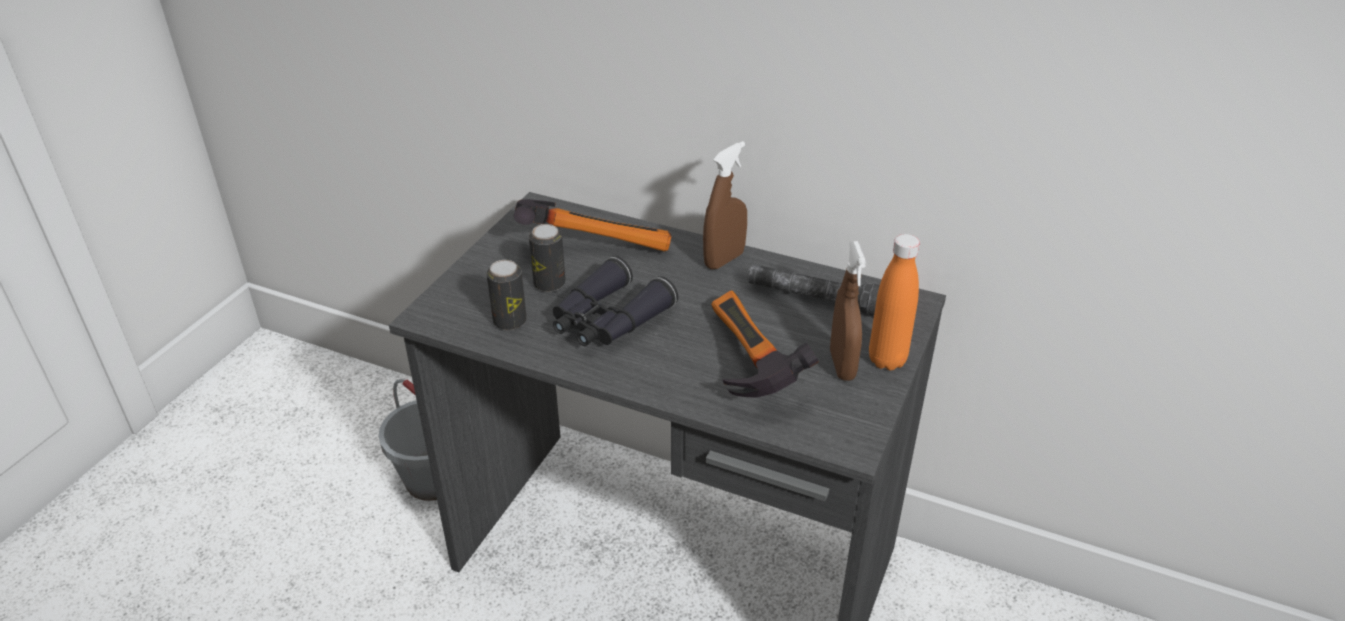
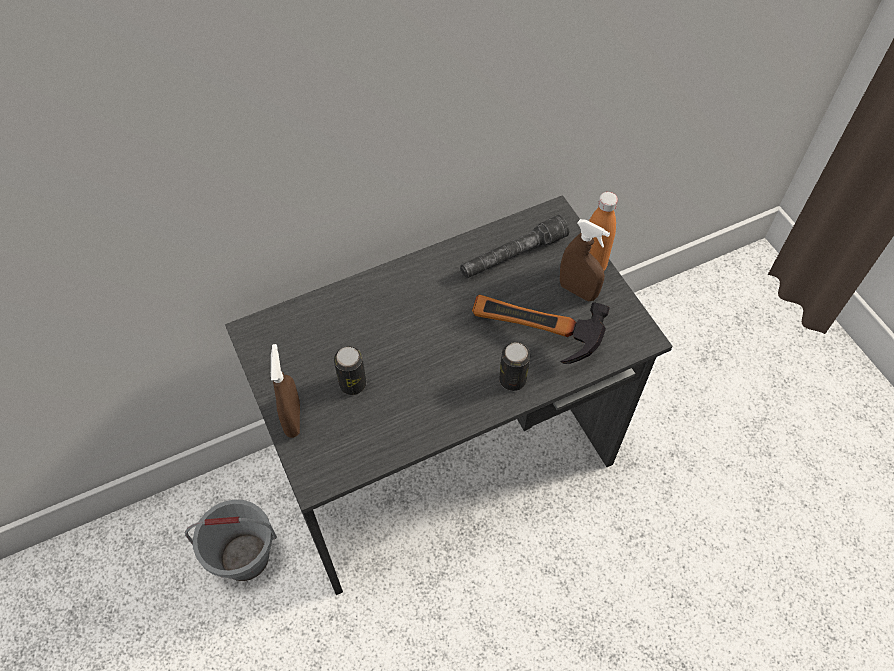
camera: 50 degrees left, 20 degrees up
(510, 321) = (372, 433): can -> can (512, 380)
(594, 243) = (333, 328): hammer -> none
(608, 320) = (425, 376): black binoculars -> none
(724, 260) = (424, 271): brown spray bottle -> brown spray bottle (293, 419)

